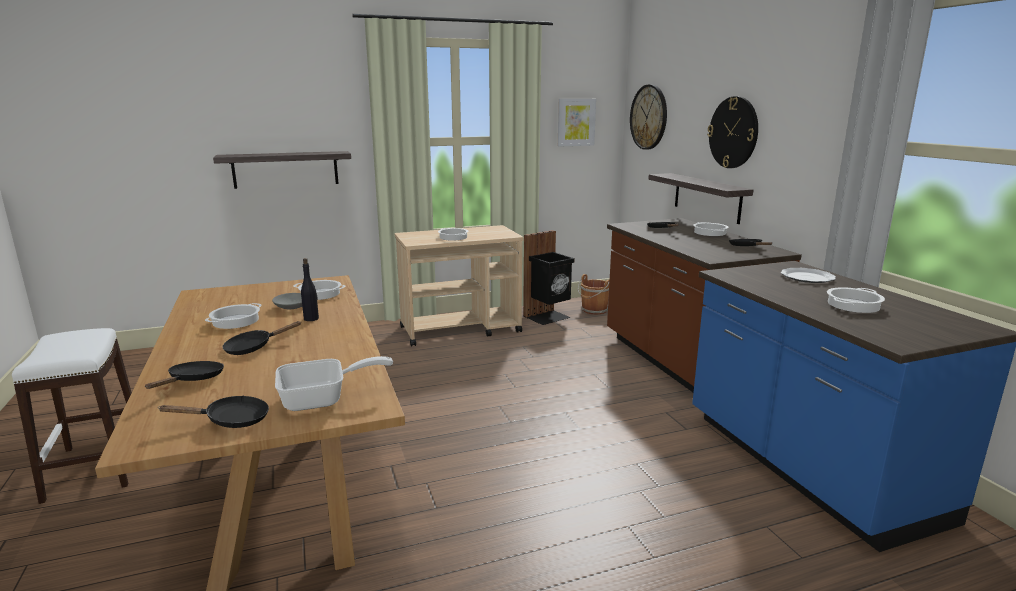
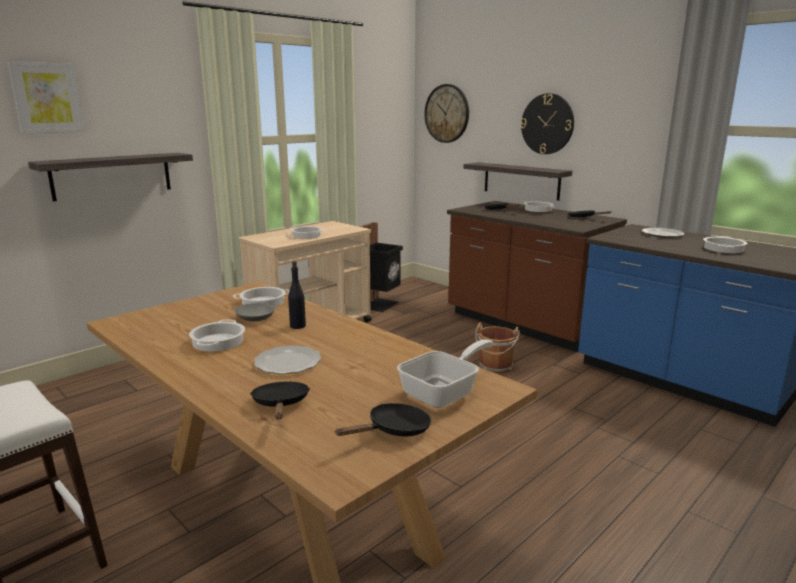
camera: 25 degrees left, 0 degrees up
(253, 347) = (287, 362): black frying pan -> plate
(576, 122) = (379, 119): picture -> picture (47, 98)
(594, 310) = (412, 293): brown bucket -> brown bucket (495, 367)

